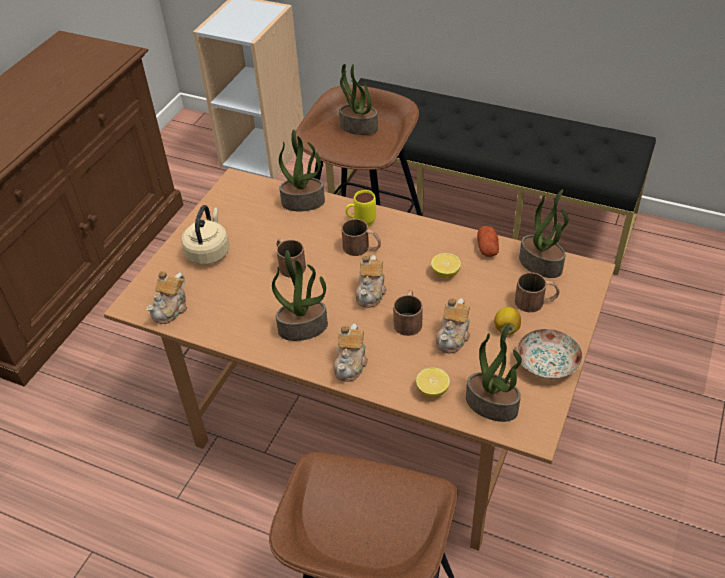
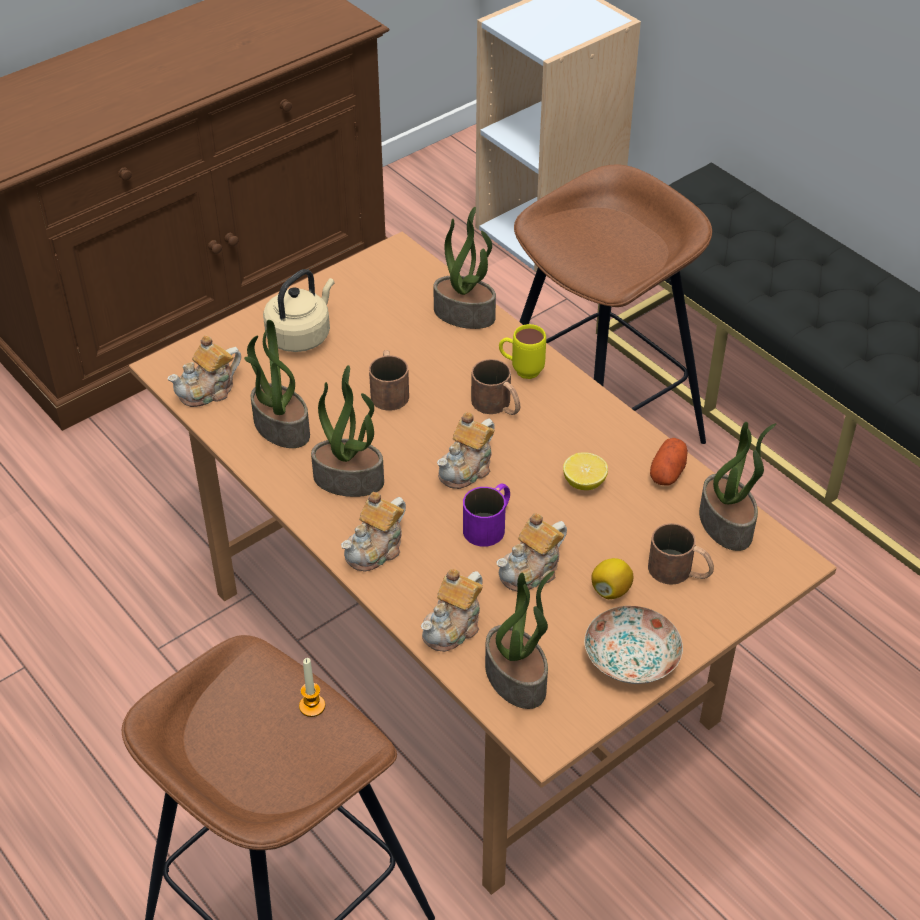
camera: 25 degrees right, 0 degrees up
(358, 127) = (616, 235): potted plant -> potted plant (280, 428)
(379, 480) = (312, 706): none -> candle
(408, 319) = (490, 523): brown mug -> purple mug
(432, 390) = (453, 627): lemon -> teapot

